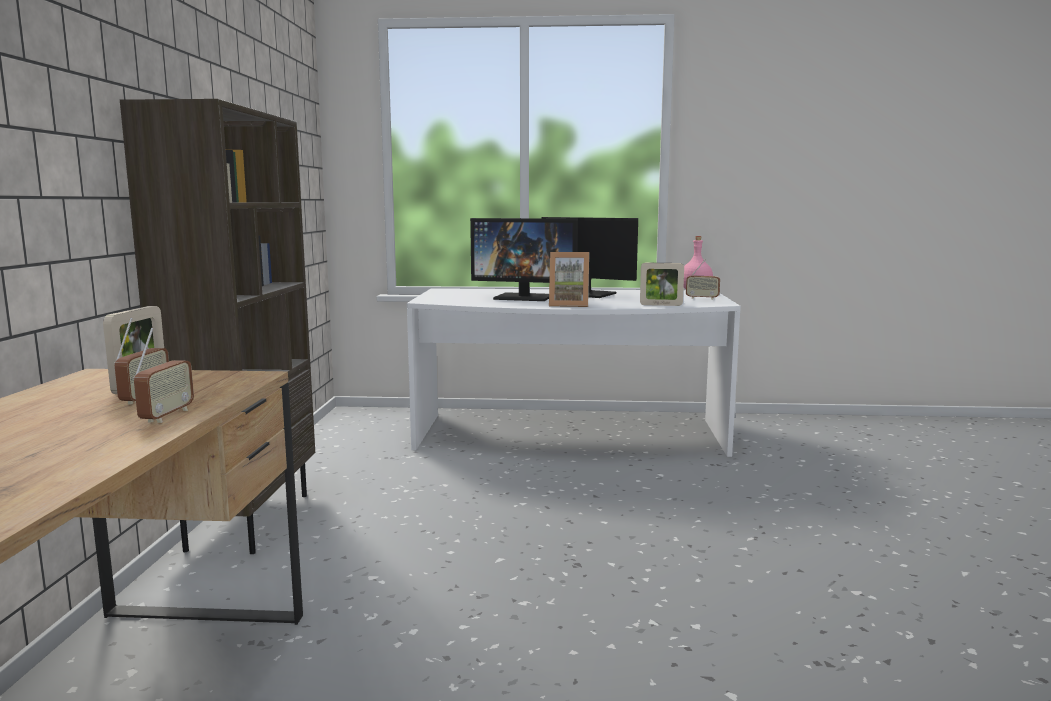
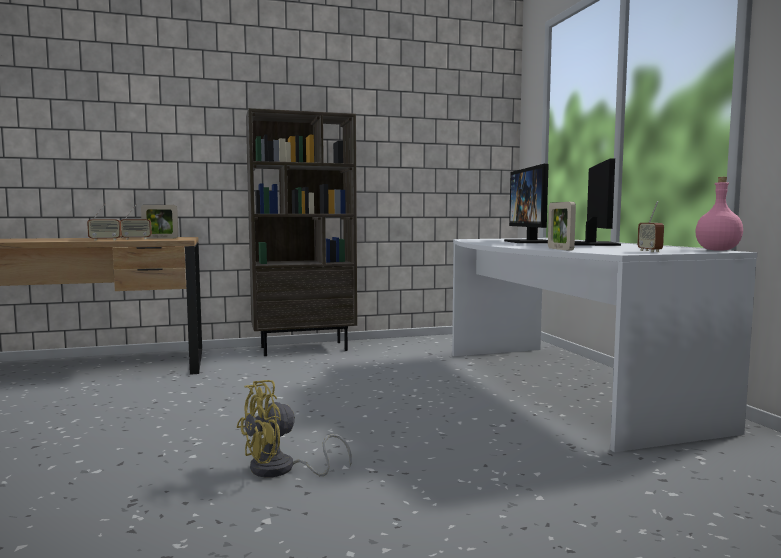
camera: 70 degrees right, 5 degrees down
(568, 305) = (507, 244): picture frame -> none
(747, 577) = (281, 470): none -> yellow fan

